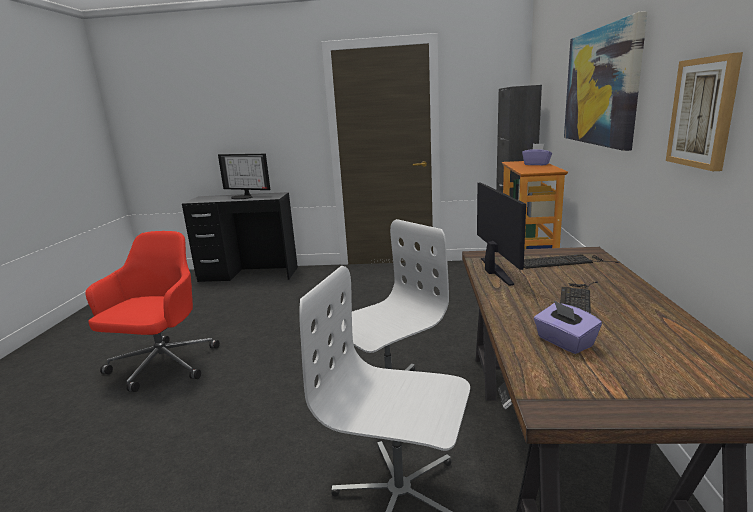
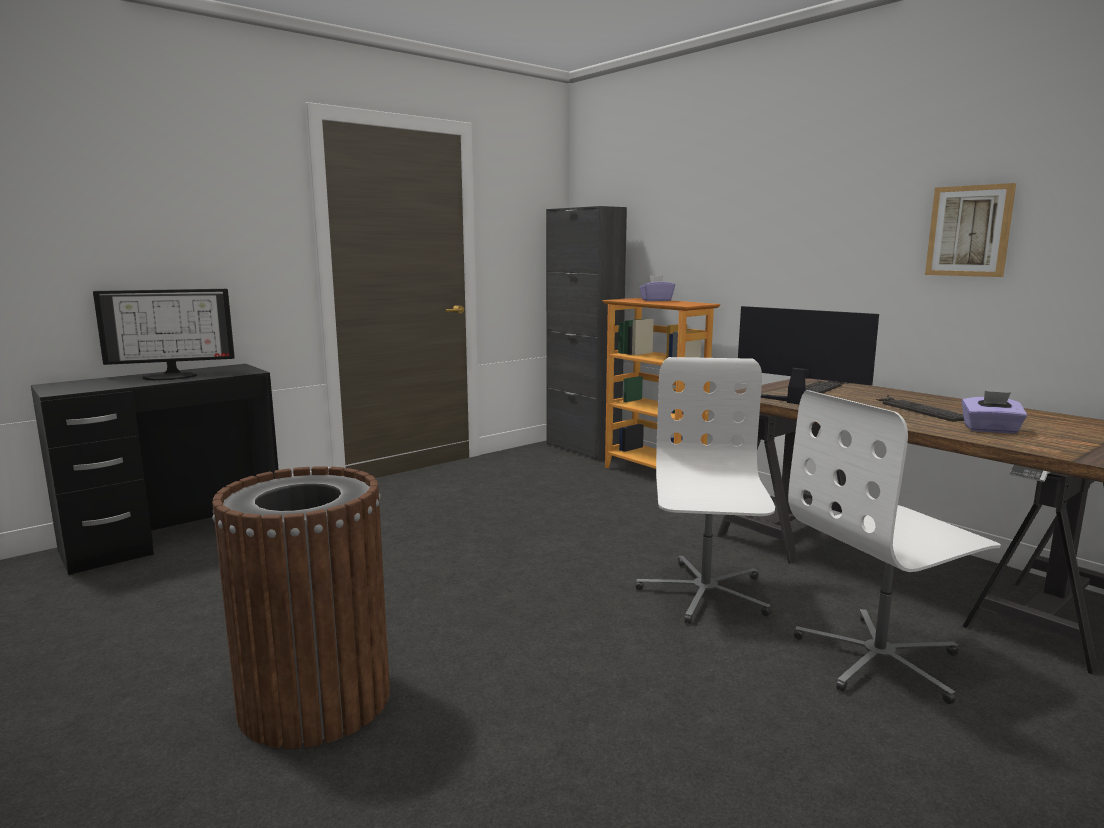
camera: 45 degrees left, 5 degrees down
(162, 366) = (315, 700): red office chair -> brown trash can
(600, 87) = (774, 210): picture -> none

